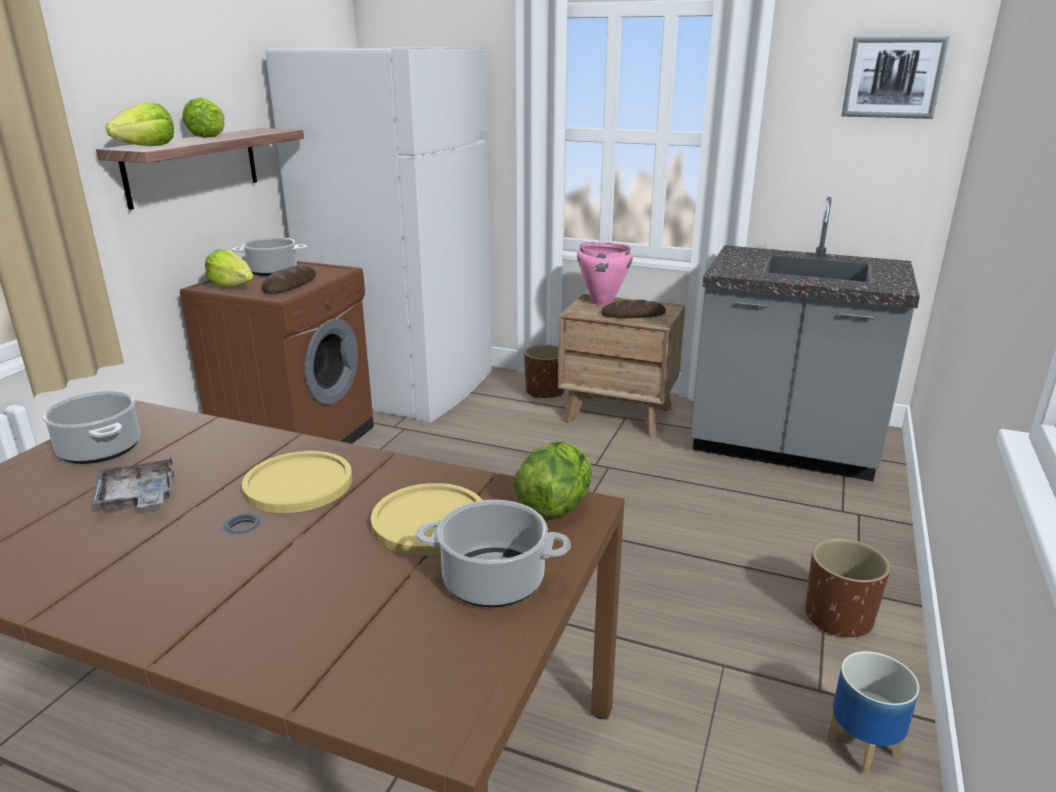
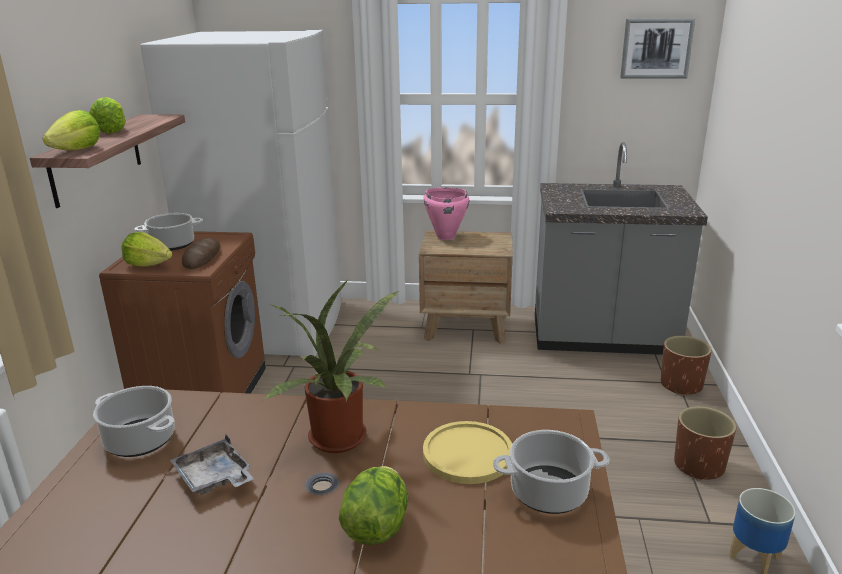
camera: 15 degrees left, 0 degrees up
(298, 484) = (341, 441): yellow plate -> potted plant
(545, 392) = (397, 316): brown planter -> brown planter (681, 385)
(554, 506) = (550, 424): lettuce -> lettuce (376, 527)
(633, 314) = (477, 246): bread -> none

